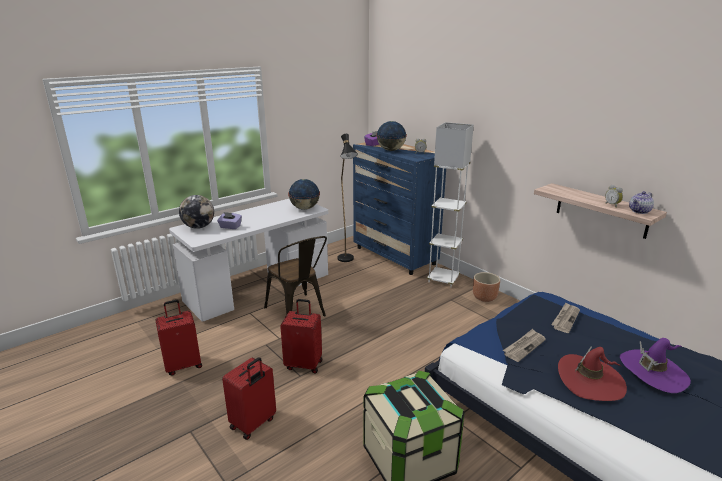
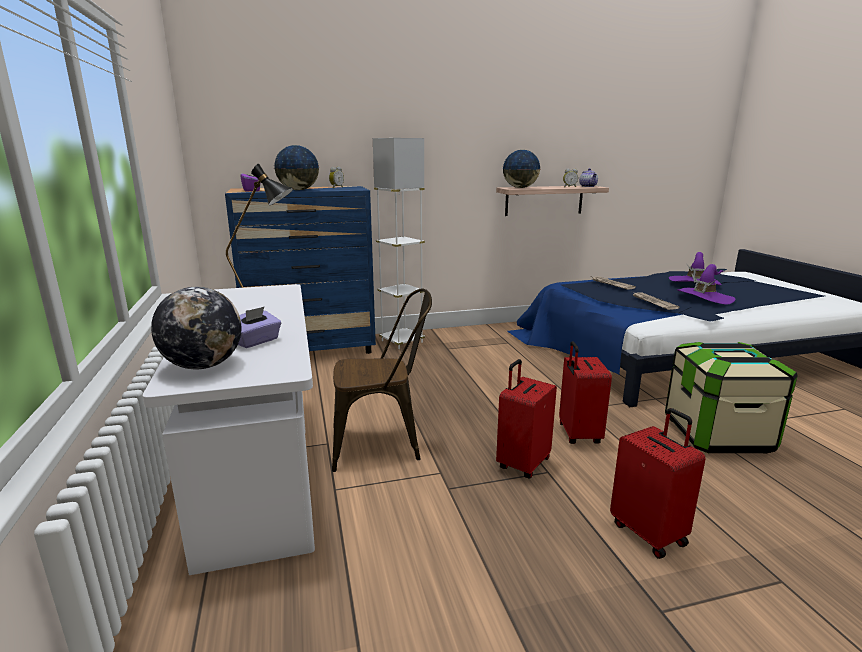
camera: 65 degrees left, 5 degrees down
(183, 365) = (453, 602): red suitcase -> red suitcase (578, 434)
(305, 208) = (269, 292): globe -> globe (520, 188)
(484, 298) = (459, 335): brown planter -> none
(590, 380) = (704, 298): red hat -> purple hat

